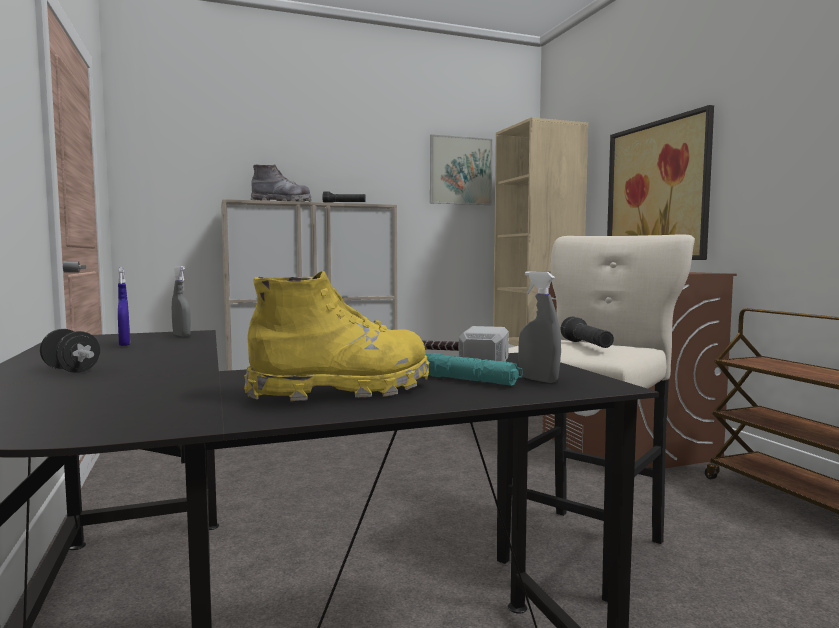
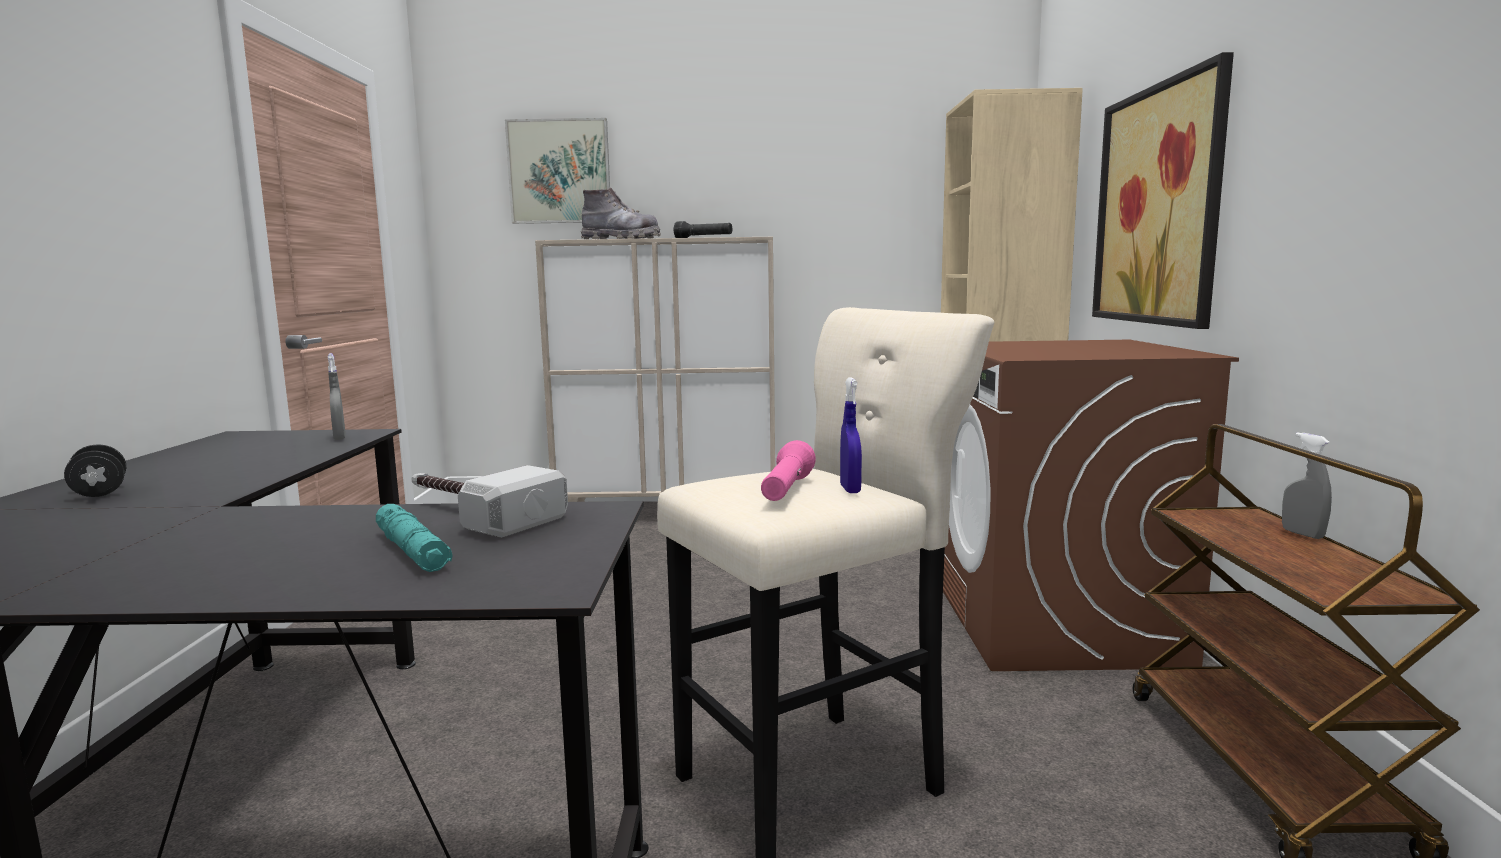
camera: 20 degrees right, 5 degrees up
(124, 344) = (248, 451): blue spray bottle -> blue spray bottle (850, 489)
(343, 391) = (239, 558): yellow boot -> none
(460, 171) = (897, 176): picture -> picture (559, 171)
(538, 380) = (498, 563): grey spray bottle -> grey spray bottle (1302, 534)
(587, 346) = (786, 491): black flashlight -> pink flashlight

